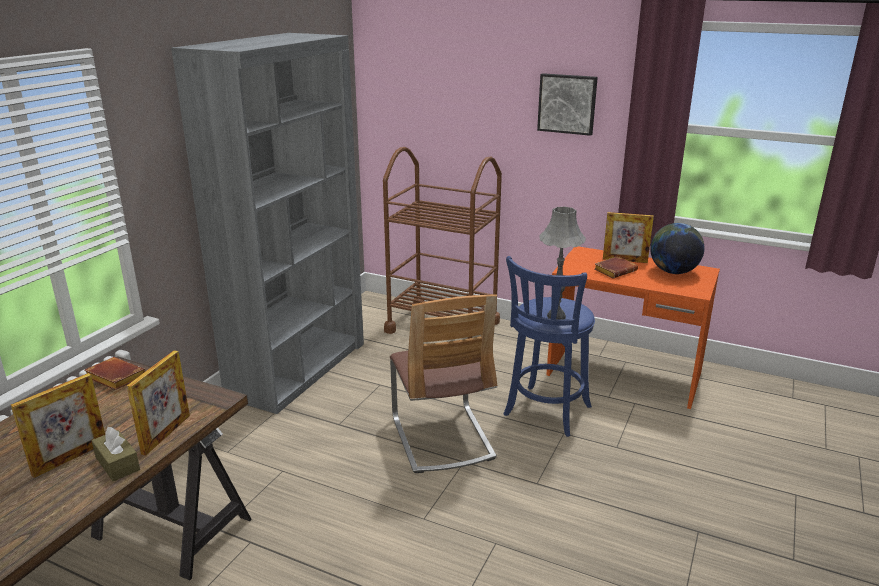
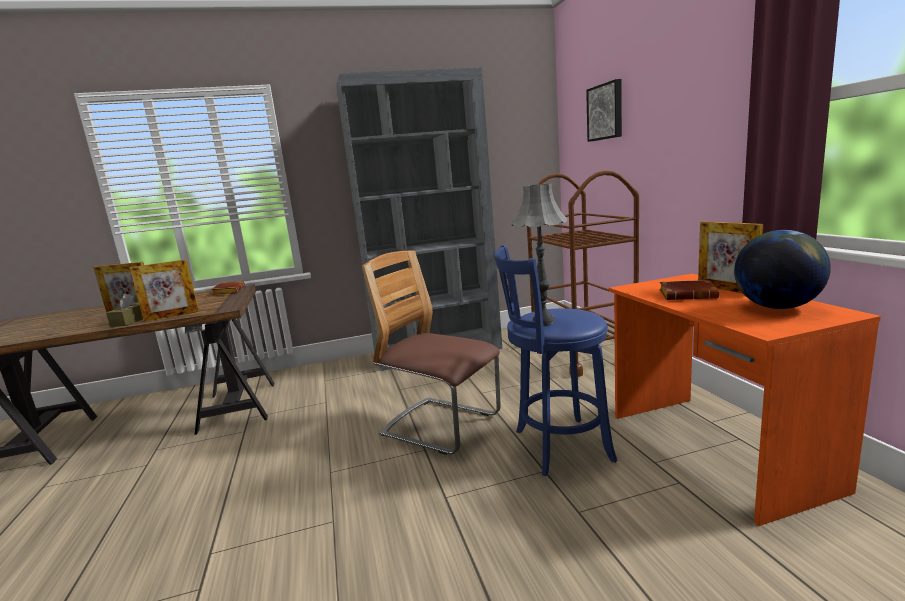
camera: 50 degrees right, 10 degrees down
(442, 438) = (441, 426): chair -> chair turned 90 degrees clockwise
(567, 103) = (699, 99): picture -> picture (606, 112)

